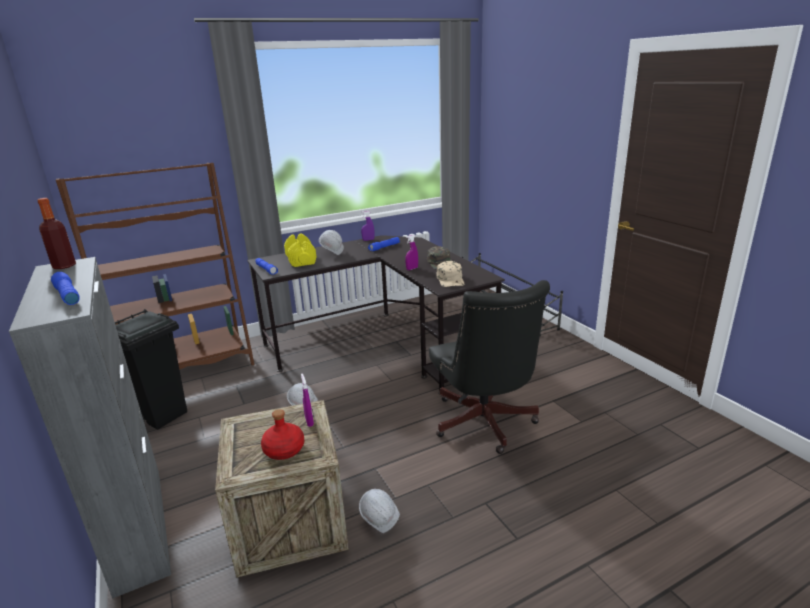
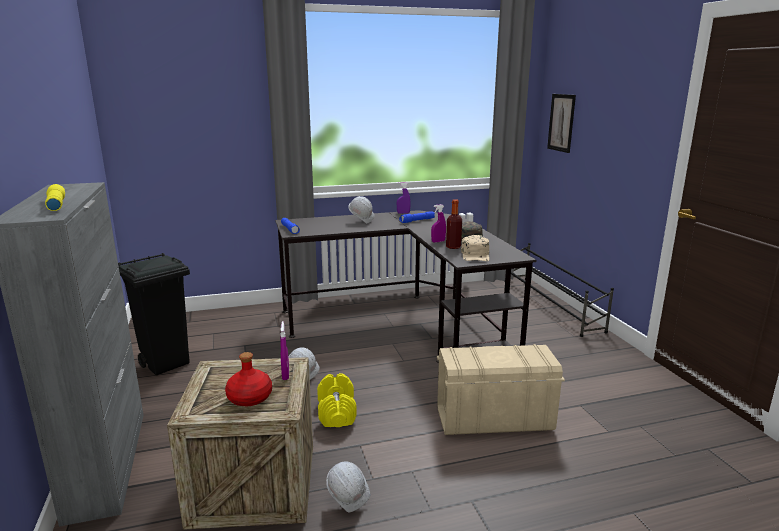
camera: 10 degrees right, 5 degrees down
(64, 266) = (71, 186): bottle -> bottle (453, 247)
(66, 295) = (55, 205): blue flashlight -> yellow flashlight
(186, 368) = (202, 323): brown bookcase -> none
(301, 260) = (327, 224): yellow dumbbell -> yellow dumbbell (336, 412)
(484, 425) = (493, 419): black office chair -> beige storage box
(502, 143) = (561, 122): none -> picture

